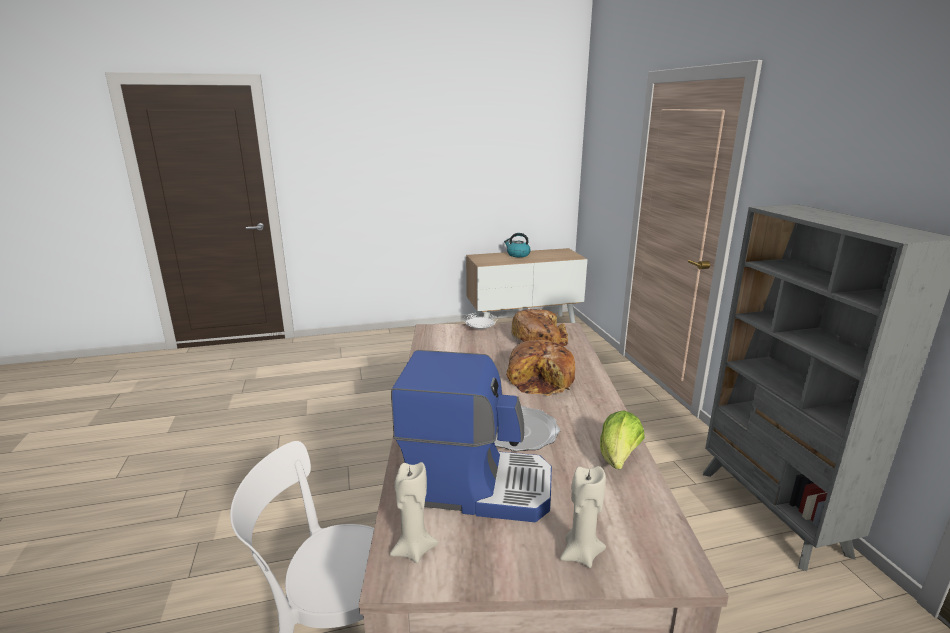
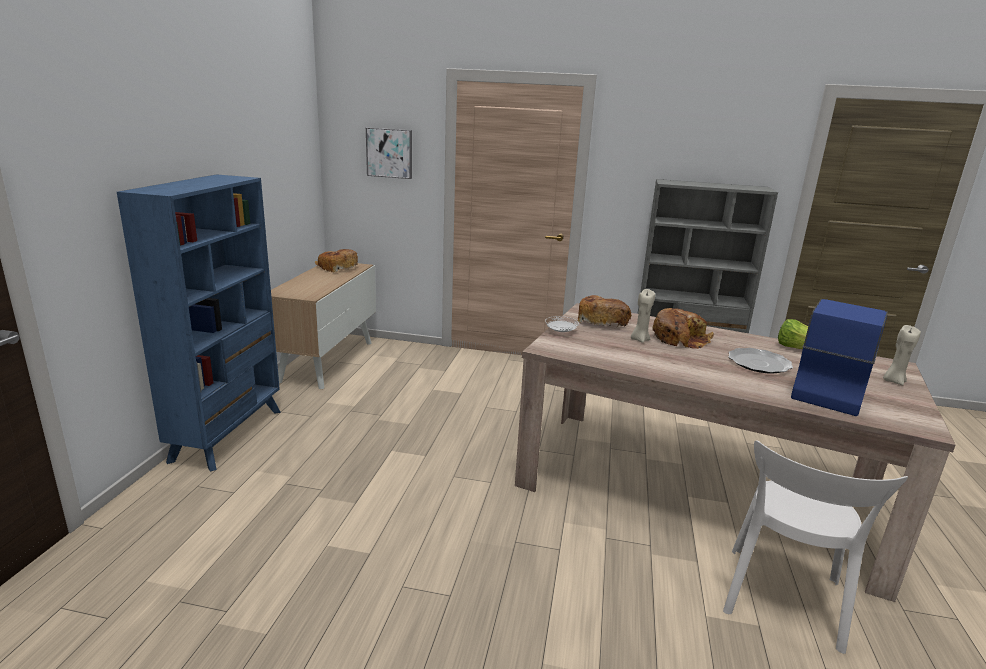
camera: 65 degrees left, 0 degrees up
(397, 335) = (228, 434): none -> blue bookcase
(413, 550) = (901, 420): beige candle -> beige candle (639, 339)
(518, 255) = (310, 279): kettle -> none
(556, 253) = (337, 268): none -> bread
(611, 157) = (389, 153): none -> picture

